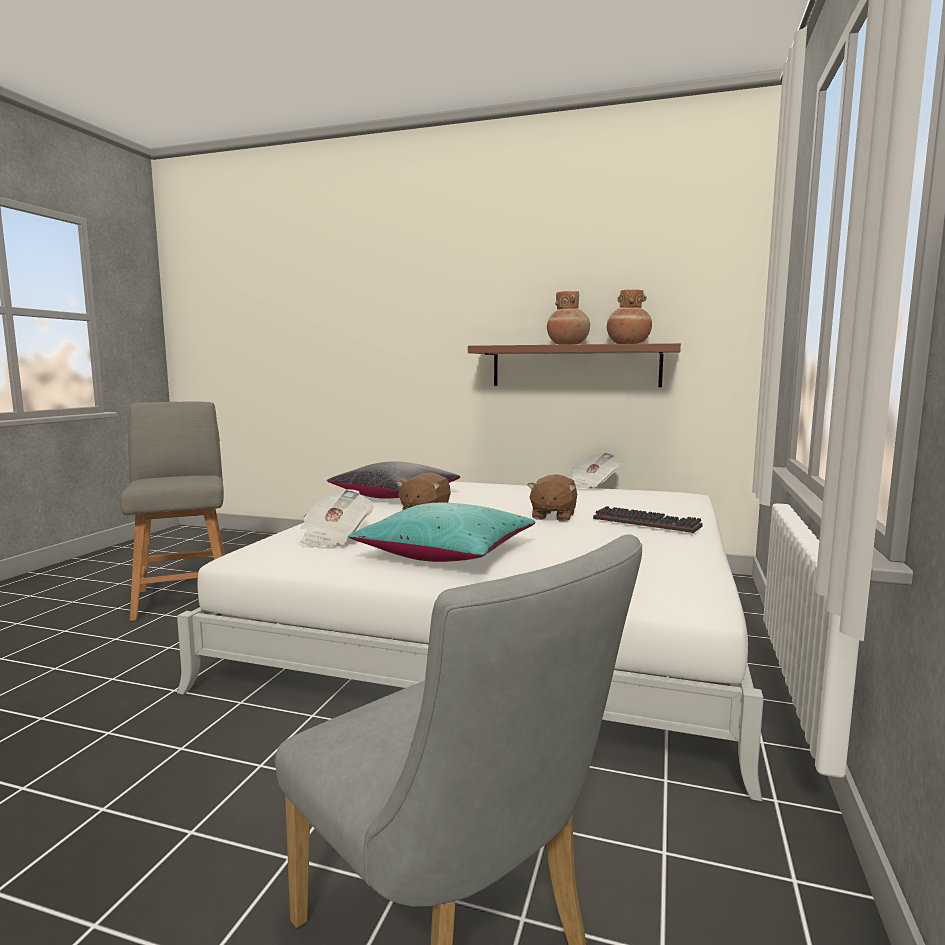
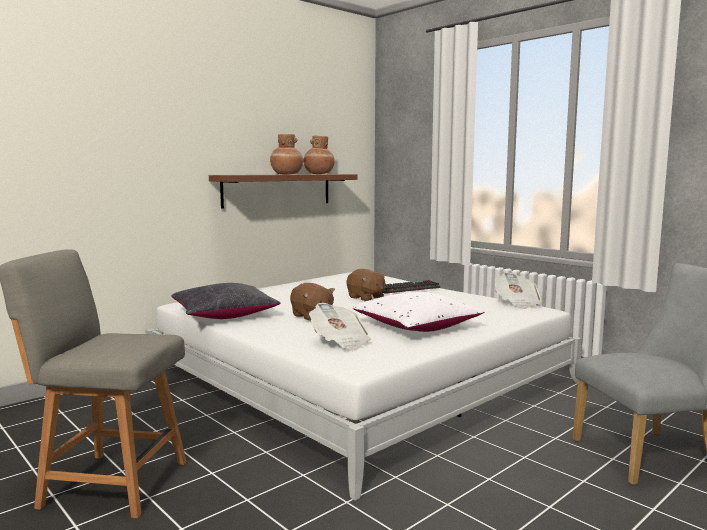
camera: 60 degrees left, 0 degrees up
(445, 553) = (416, 326): turquoise pillow -> white pillow
(591, 485) = (304, 278): newspaper -> newspaper (517, 303)

